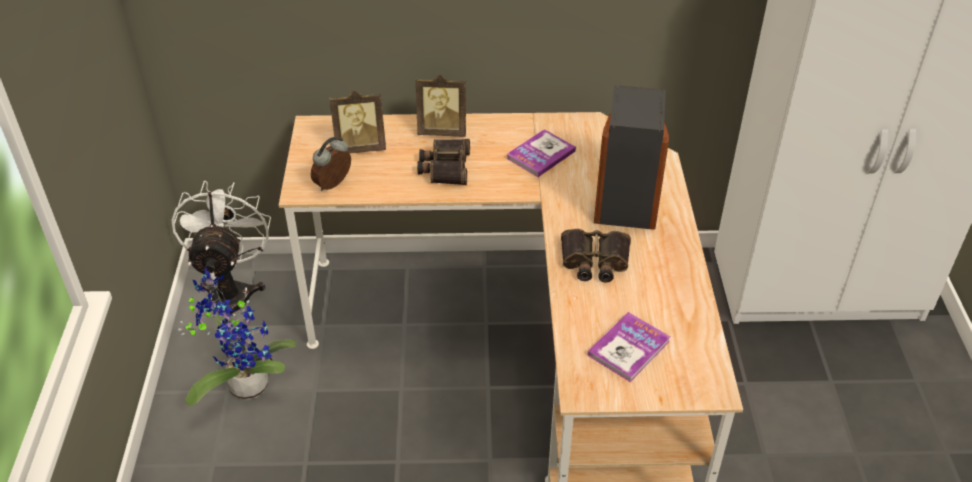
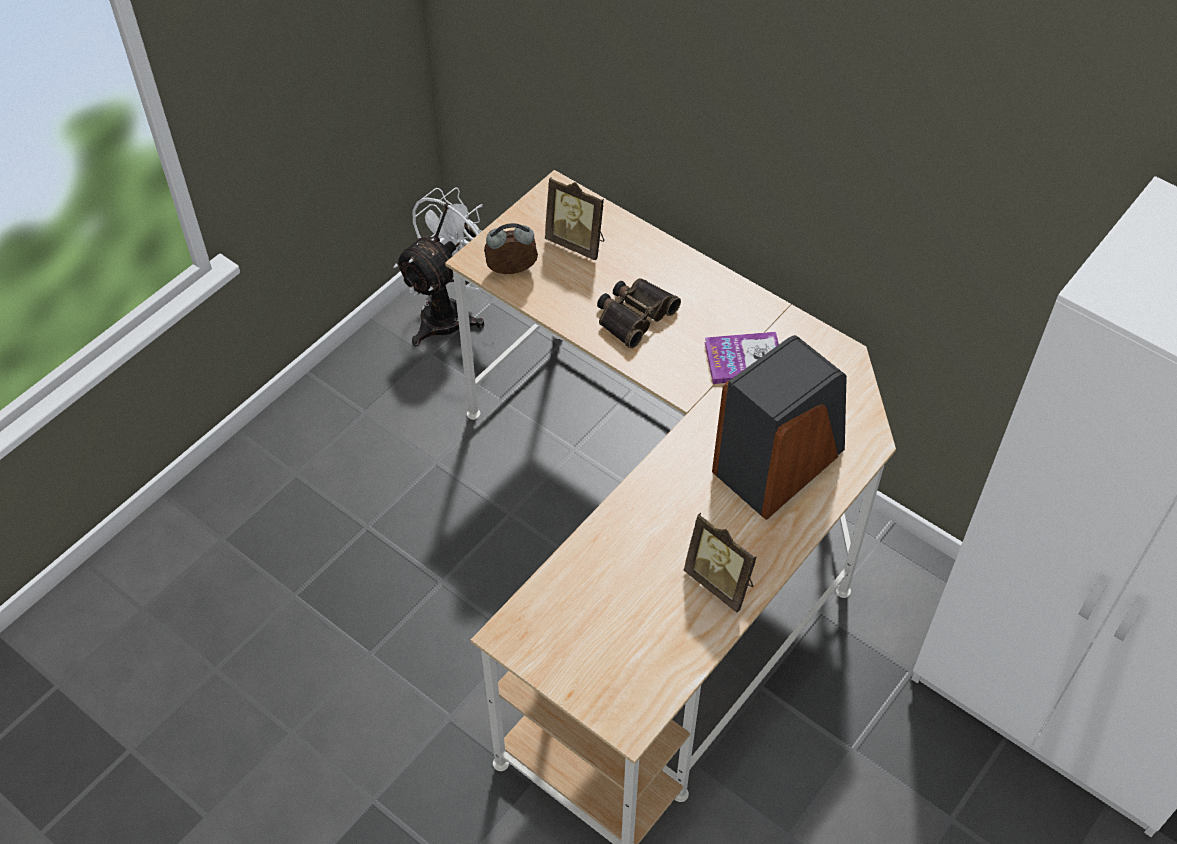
camera: 40 degrees right, 10 degrees up
(245, 384) = (383, 414): potted plant -> none
(442, 131) = (675, 271): picture frame -> picture frame (721, 582)
(594, 261) = (665, 513): binoculars -> none
(628, 348) = (597, 624): book -> none

